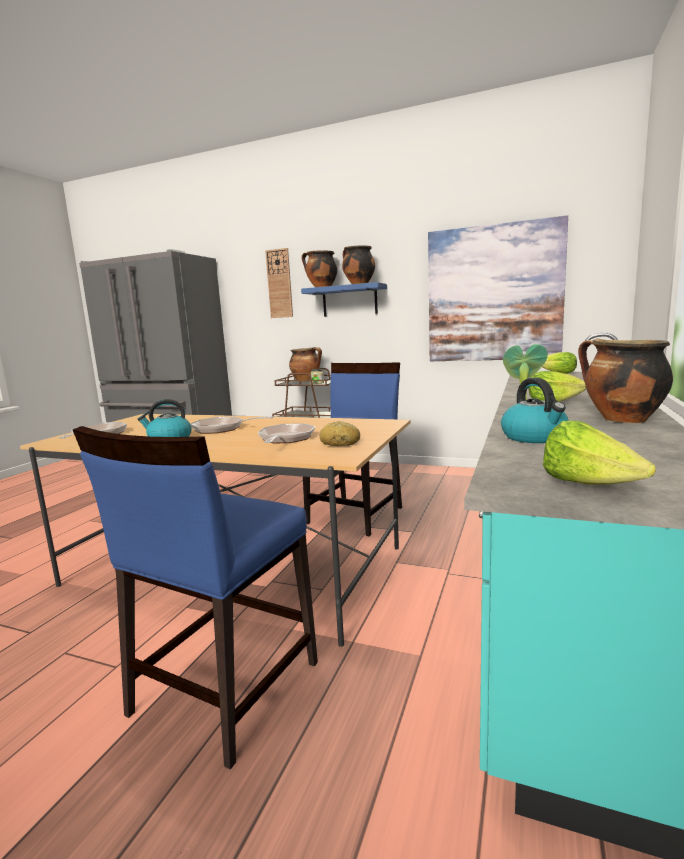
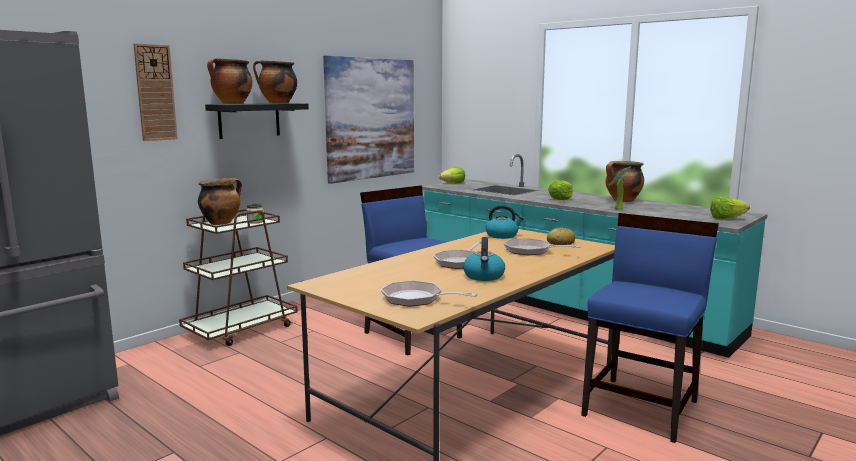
camera: 70 degrees left, 0 degrees up
(223, 688) = (642, 408): blue chair -> blue chair turned 105 degrees counterclockwise
(349, 301) = (249, 120): blue shelf -> black shelf
(534, 437) = (649, 212): kettle -> kettle (502, 235)

